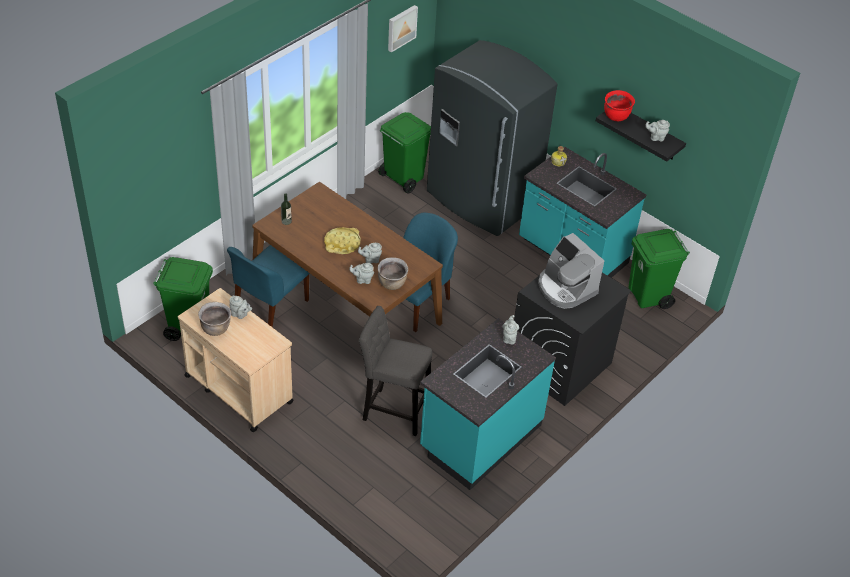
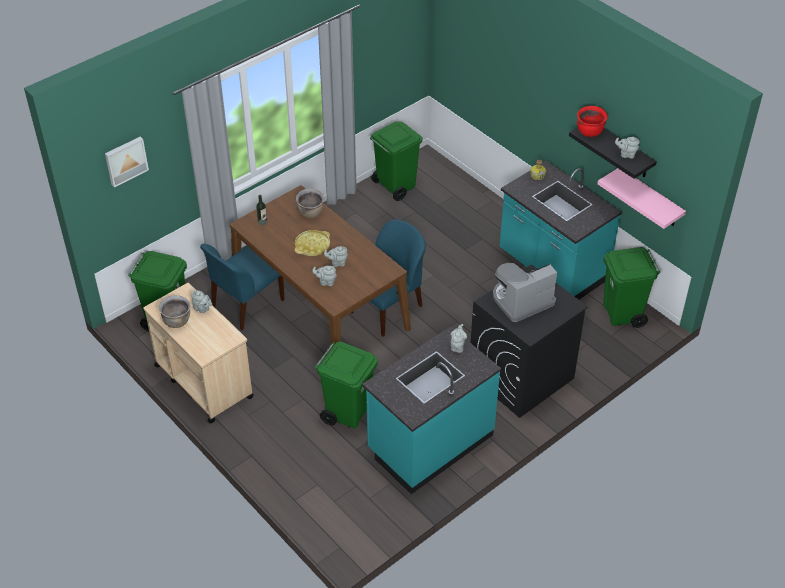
camera: 10 degrees right, 0 degrees up
(392, 284) = (354, 287): brown cooking pot -> brown cooking pot (311, 213)
(393, 411) = (348, 412): grey stool -> green trash can
(401, 27) = (391, 38): picture -> picture (125, 160)
(480, 200) = (468, 211): grey fridge -> none
(565, 288) = (521, 300): coffee machine -> coffee machine turned 90 degrees clockwise
(677, 180) = (650, 198): none -> pink shelf

